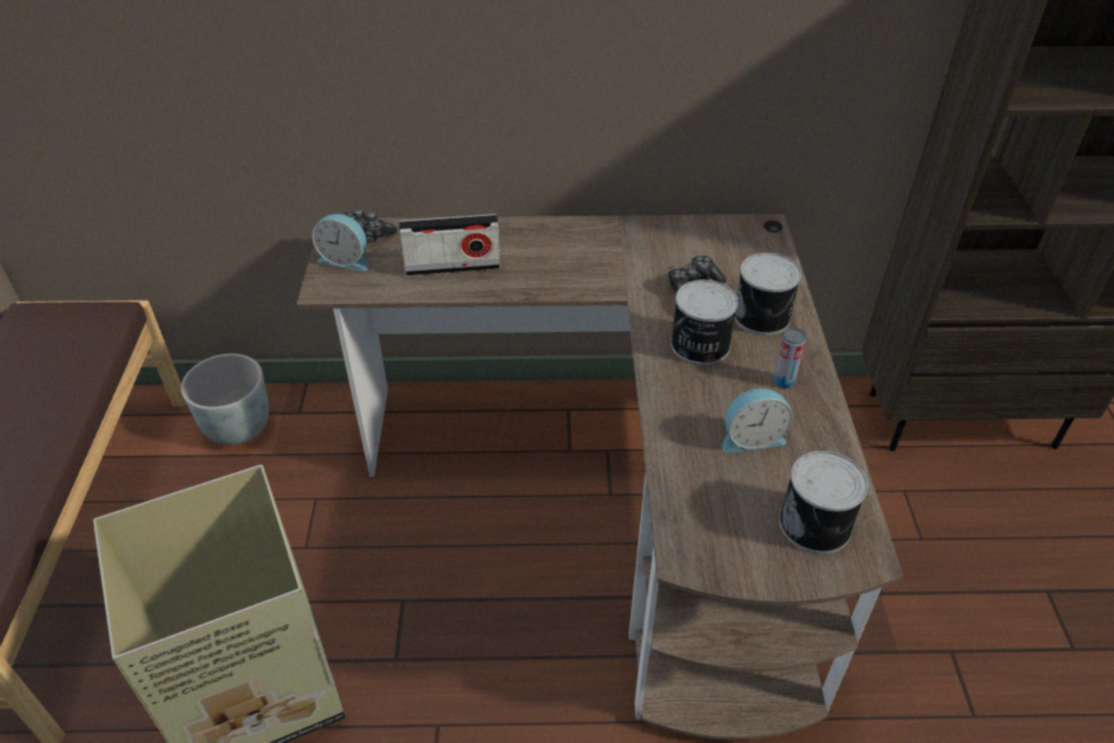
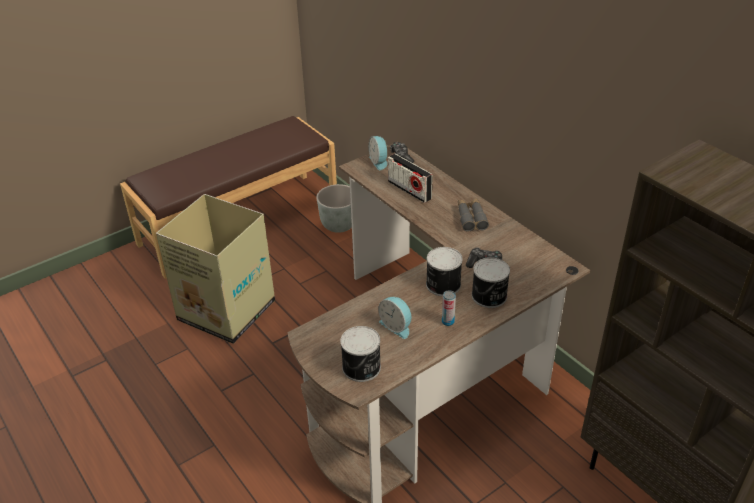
camera: 55 degrees right, 5 degrees down
(583, 247) = (471, 218): none -> grey binoculars

